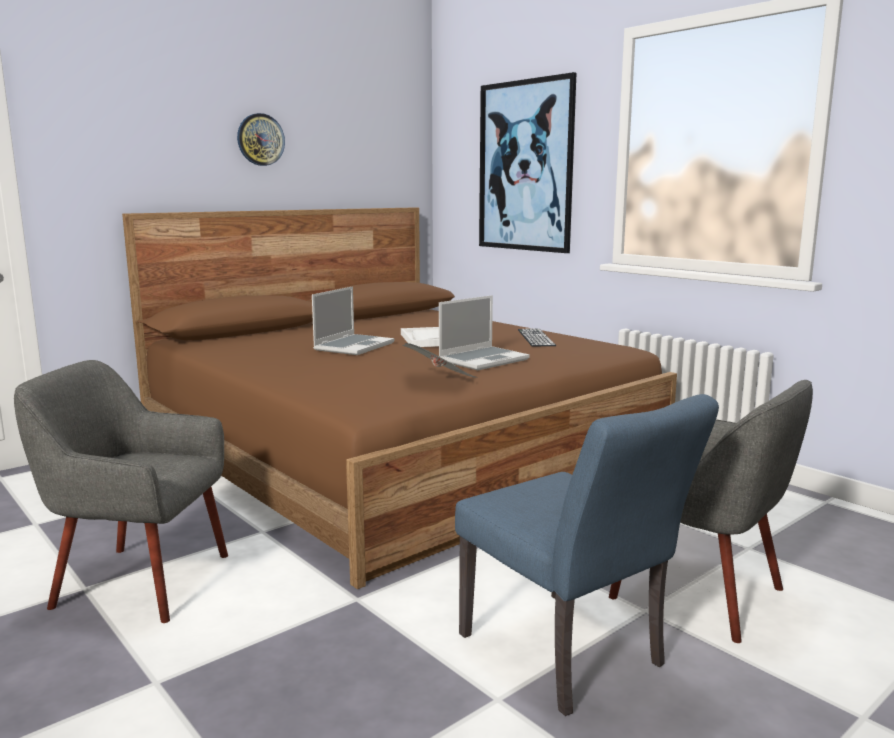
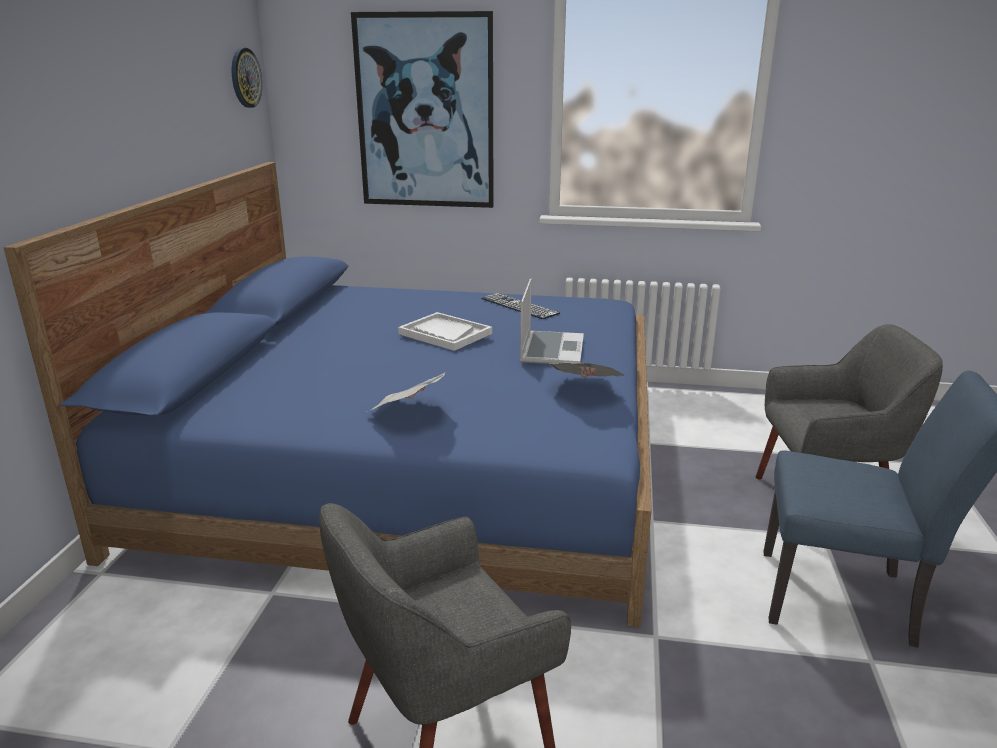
camera: 40 degrees left, 10 degrees up
(260, 139) = (127, 97): wall clock -> wall clock (245, 78)
(298, 365) = (408, 411): none -> newspaper
(354, 346) = (396, 365): laptop -> none
(396, 451) = (415, 461): brown bed -> blue bed

